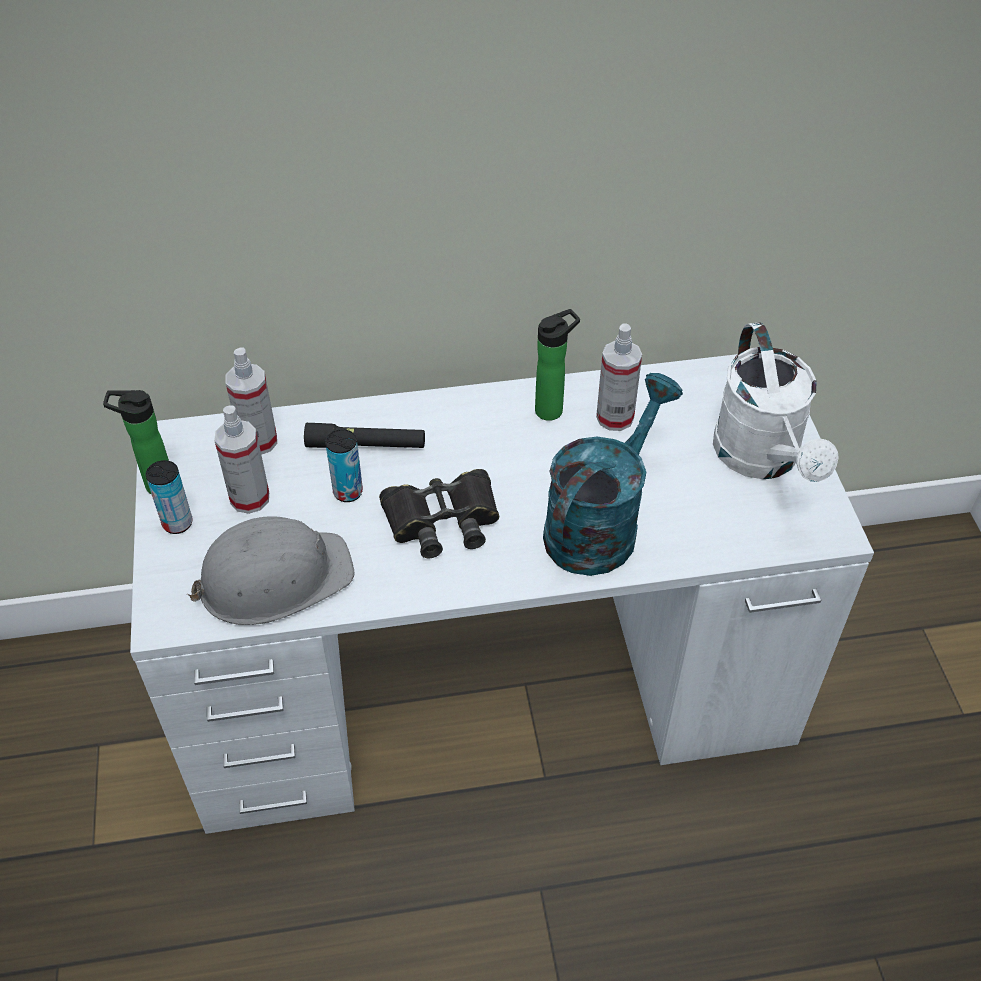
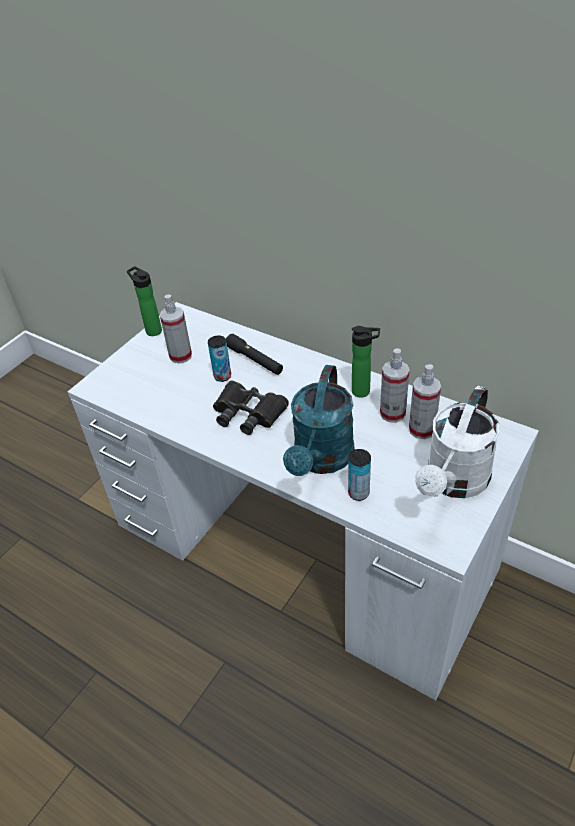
camera: 45 degrees right, 5 degrees down
(177, 523) = (142, 350): can -> can (358, 493)
(258, 441) = (212, 334): spray bottle -> spray bottle (422, 429)
(273, 578) = (150, 394): grey hard hat -> none
(599, 523) = (321, 460): turquoise watering can -> turquoise watering can turned 120 degrees clockwise

